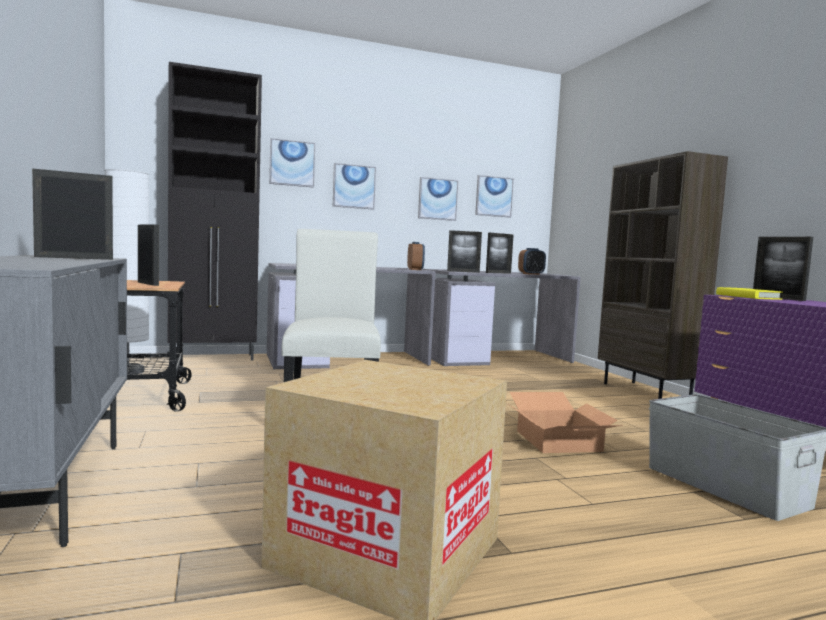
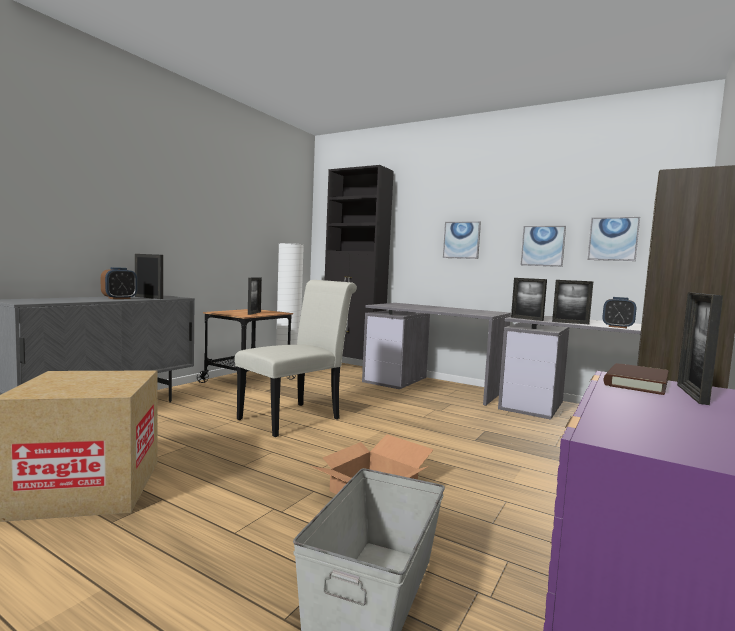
camera: 50 degrees right, 0 degrees up
(292, 163) = (414, 225): picture -> none
(415, 269) = (481, 314): alarm clock -> alarm clock (119, 298)
(747, 297) = (636, 383): yellow book -> brown book

